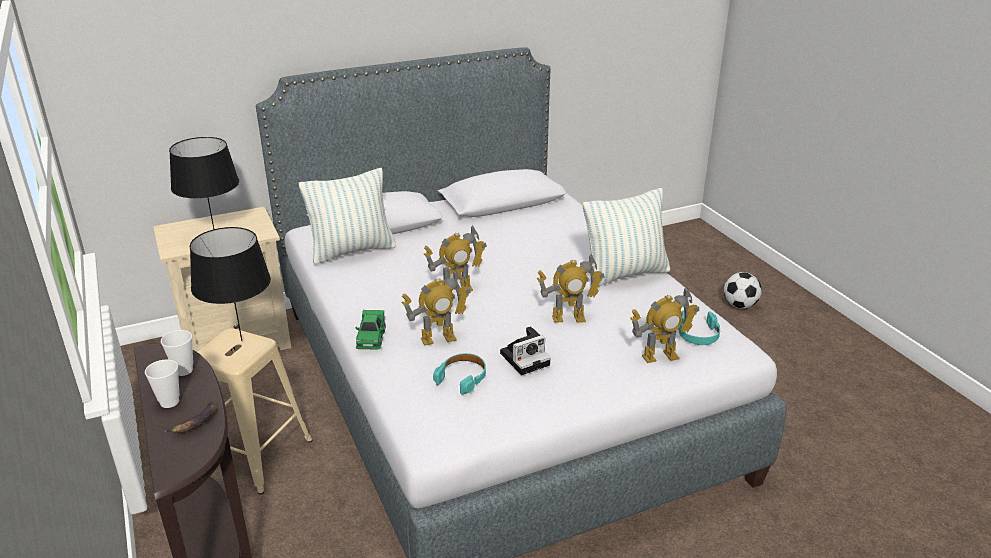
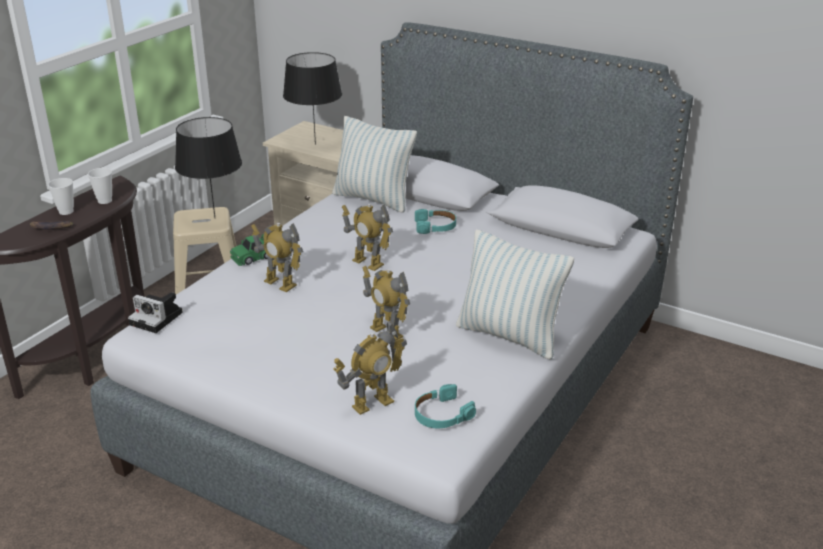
camera: 55 degrees right, 0 degrees up
(462, 377) = (232, 314): turquoise headphones -> turquoise headphones (435, 226)
(526, 358) = (290, 332): camera -> camera (158, 319)
(660, 356) = (372, 403): toy robot -> toy robot turned 75 degrees counterclockwise
(739, 305) = (774, 503): football -> none

